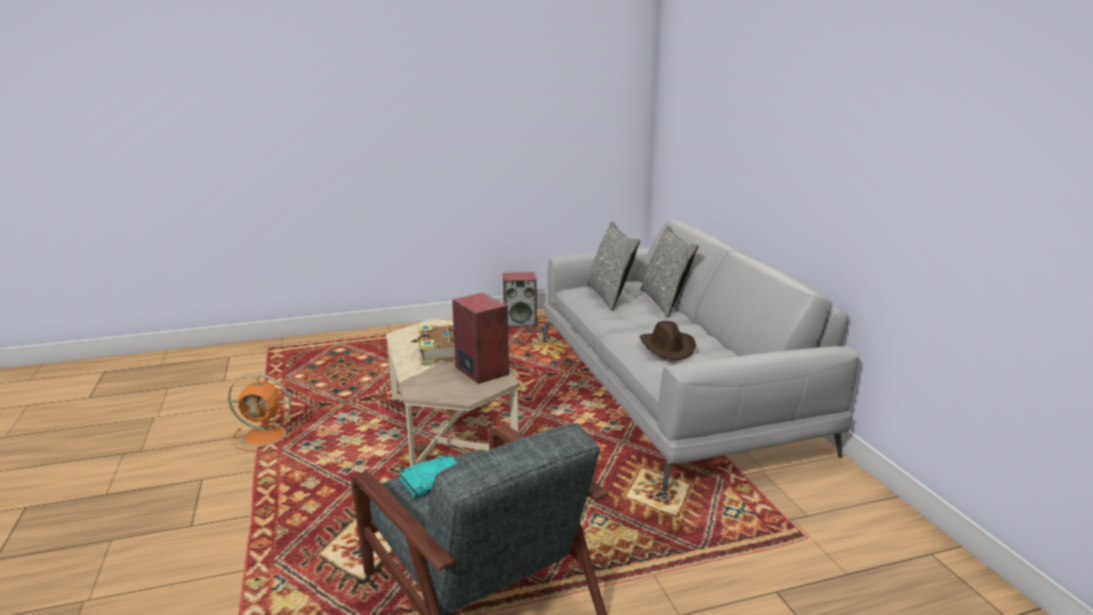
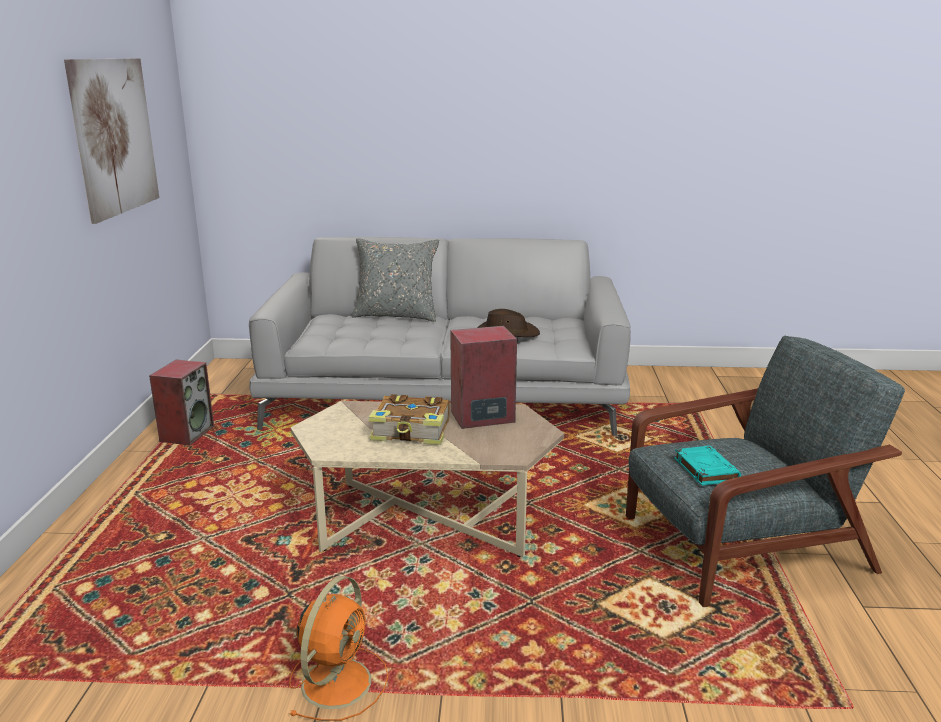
camera: 70 degrees left, 0 degrees up
(536, 112) = (114, 136): none -> picture
(610, 296) = (350, 331): grey pillow -> none

